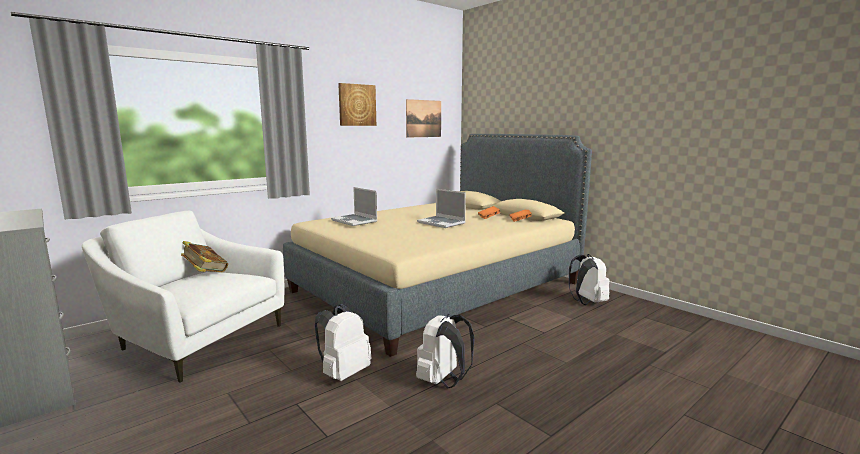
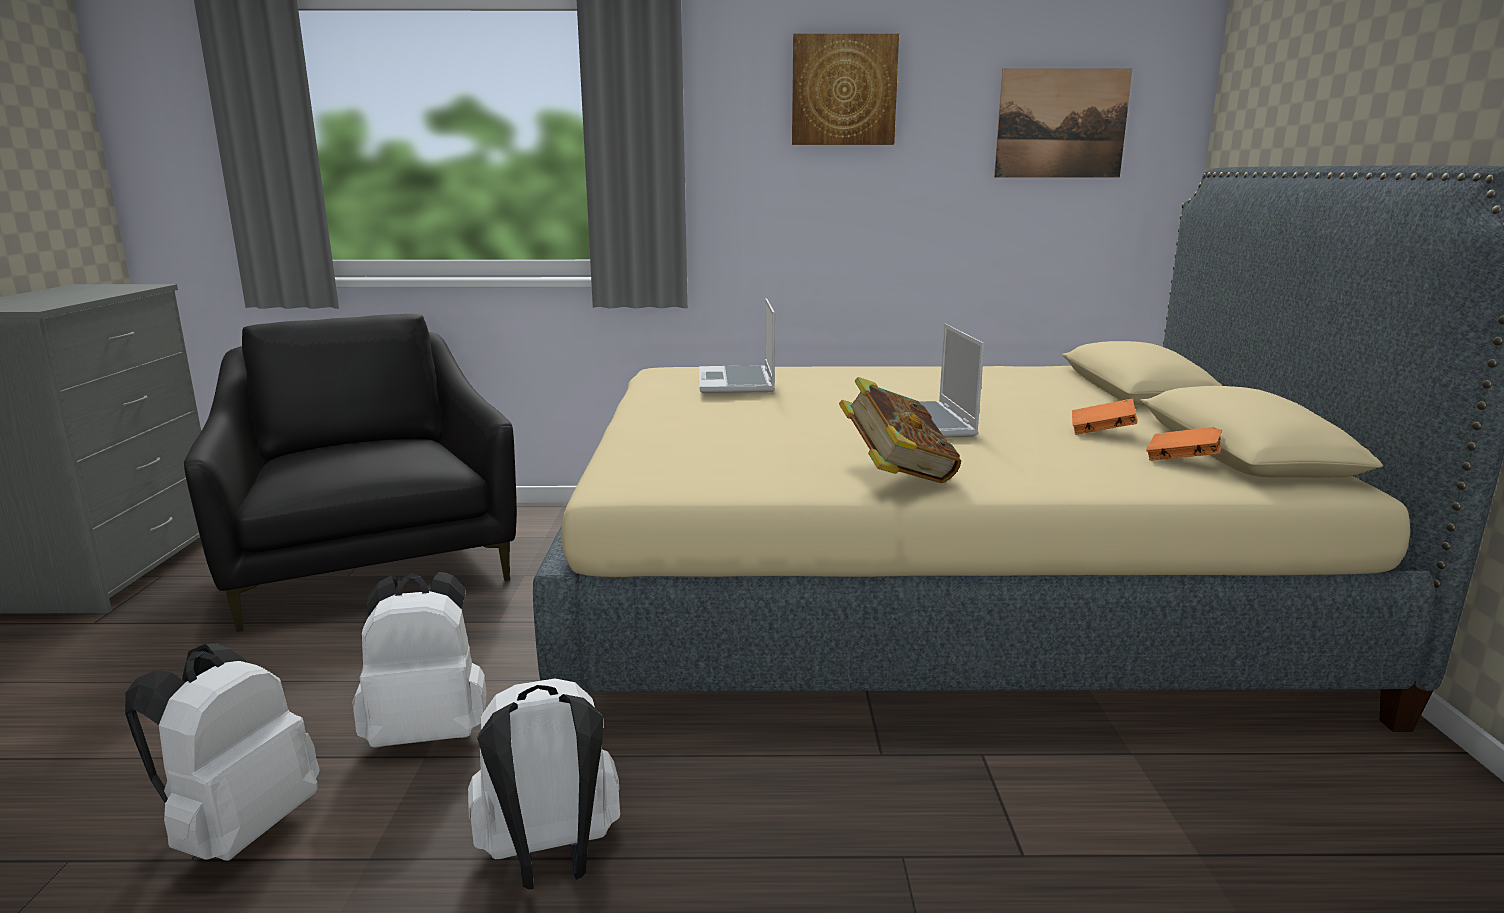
camera: 40 degrees right, 5 degrees up
(194, 339) = (371, 560): white armchair -> black armchair
(204, 273) = (395, 440): book -> book (896, 475)
(587, 302) = (1350, 817): white backpack -> white backpack (239, 829)

